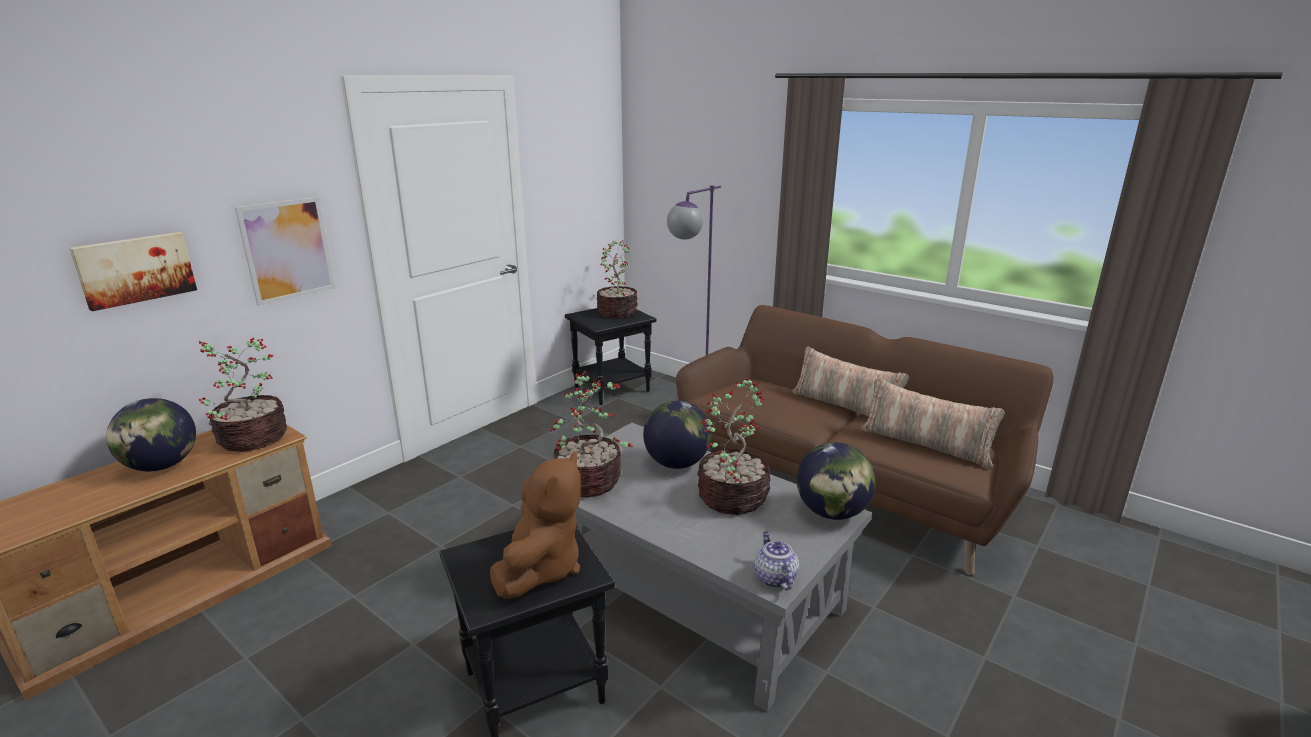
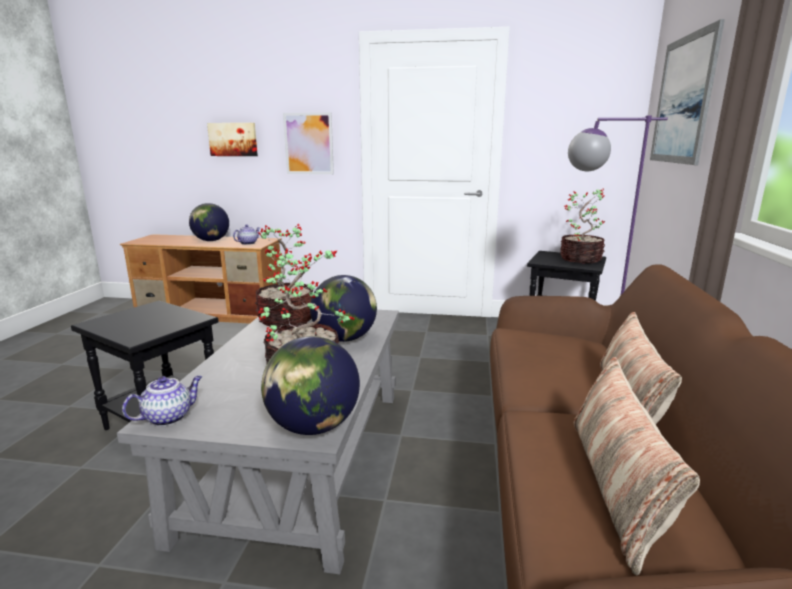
camera: 60 degrees right, 5 degrees down
(251, 439) = (248, 243): potted plant -> teapot
(541, 568) = (142, 325): brown plush toy -> none
(693, 161) = (683, 100): none -> picture

